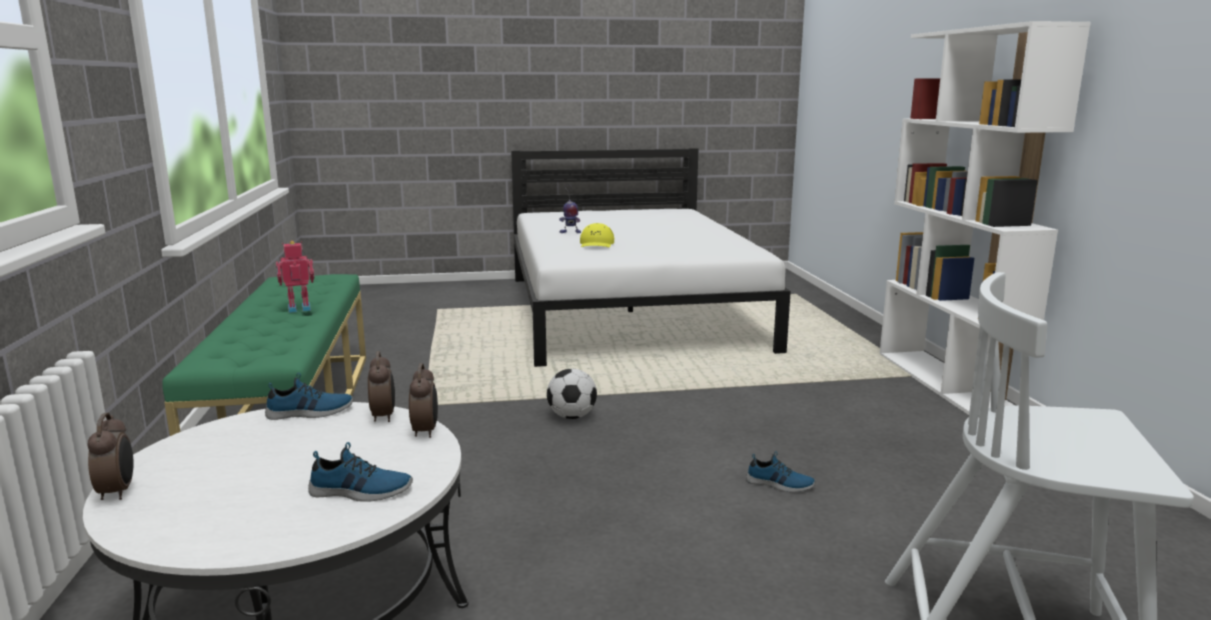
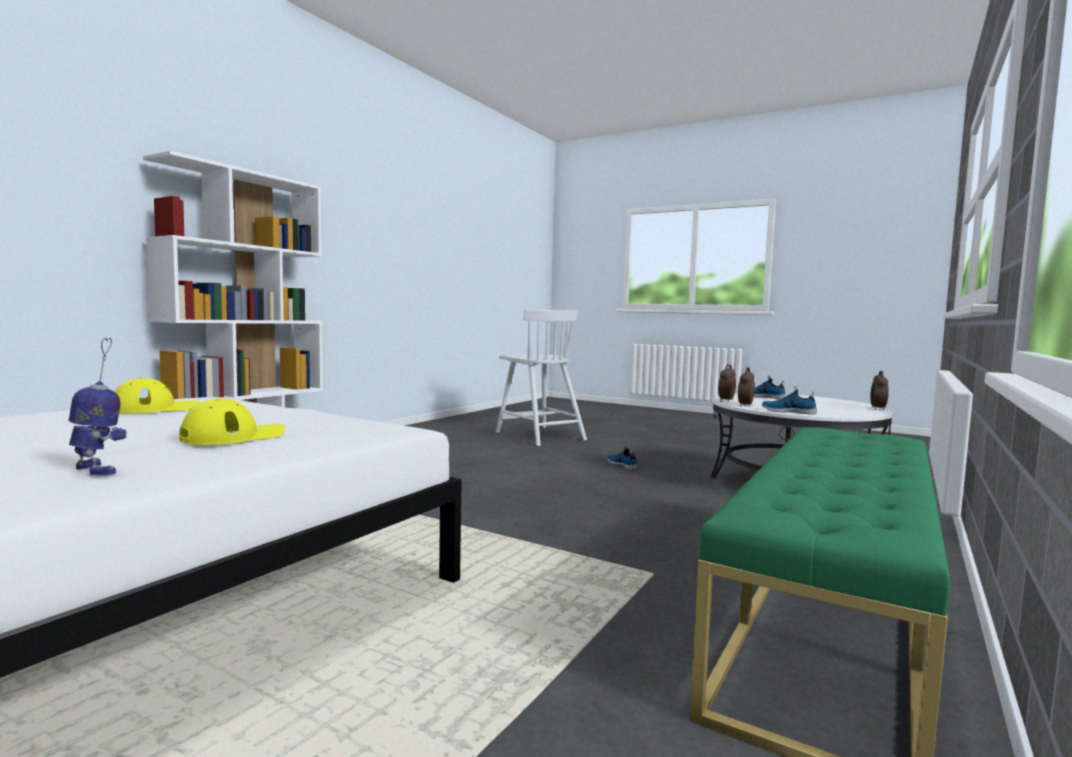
camera: 140 degrees left, 10 degrees down
(299, 308) = (817, 462): toy robot -> none
(572, 416) = (530, 521): football -> none
(716, 245) = (156, 408): none -> yellow cap
(779, 484) = (498, 465): shoe -> shoe (623, 465)

